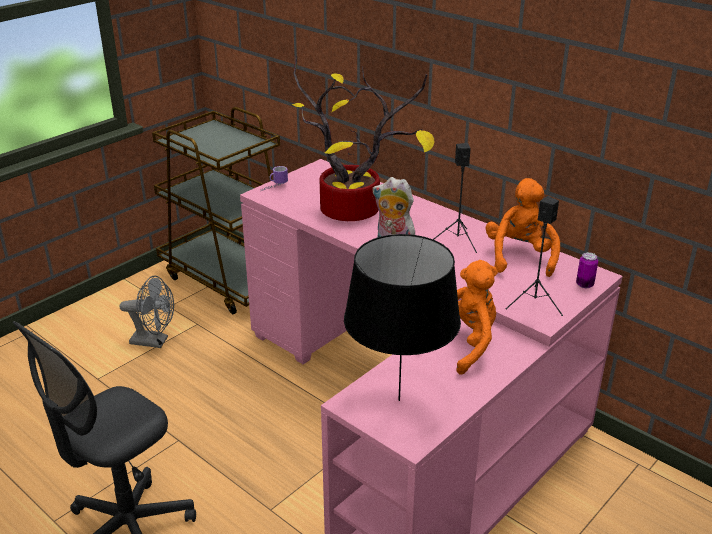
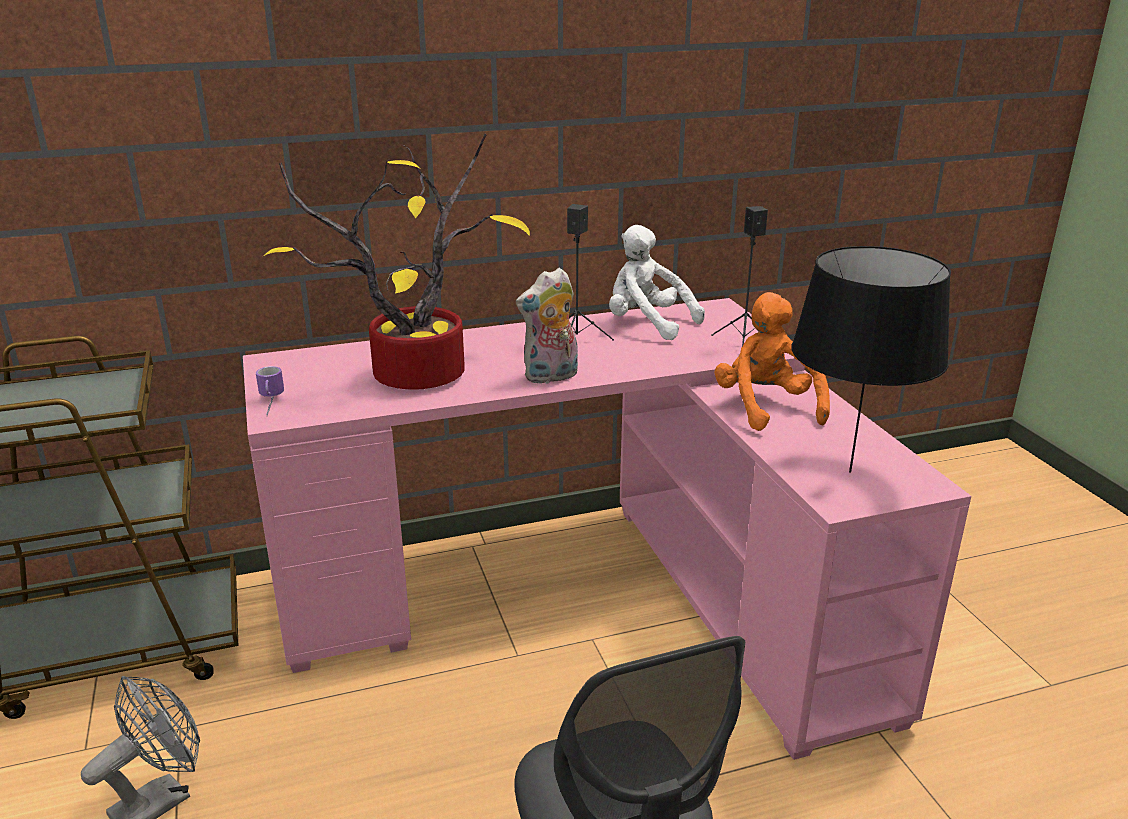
camera: 60 degrees left, 5 degrees down
(520, 257) = (647, 324): orange plush toy -> white plush toy
(584, 284) = (730, 315): can -> none

